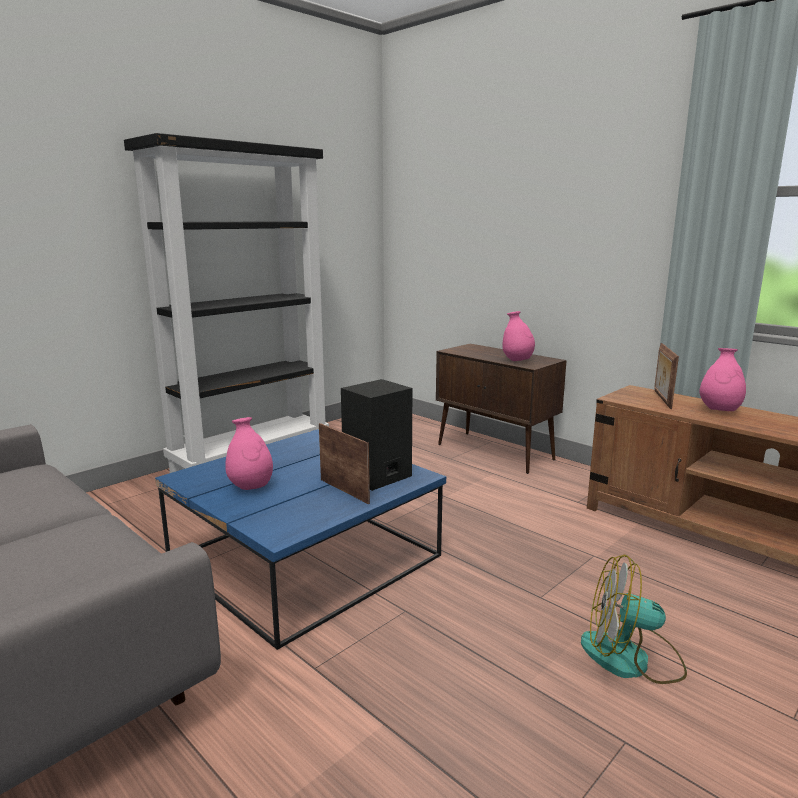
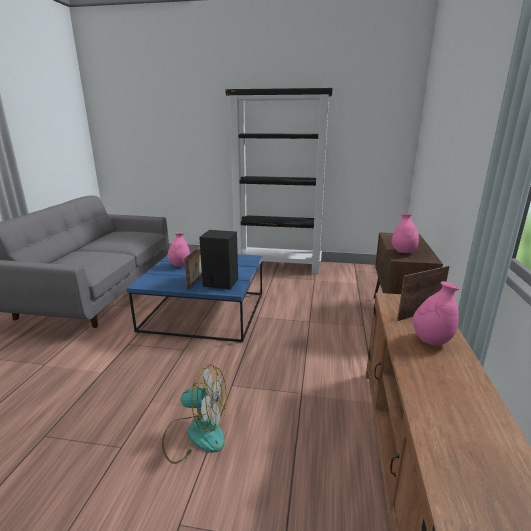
camera: 55 degrees right, 5 degrees up
(631, 658) = (196, 434): fan -> fan turned 120 degrees clockwise

